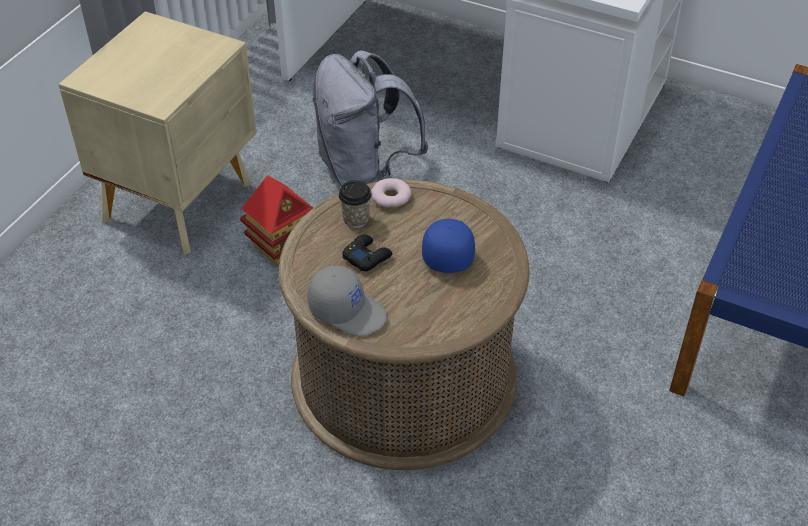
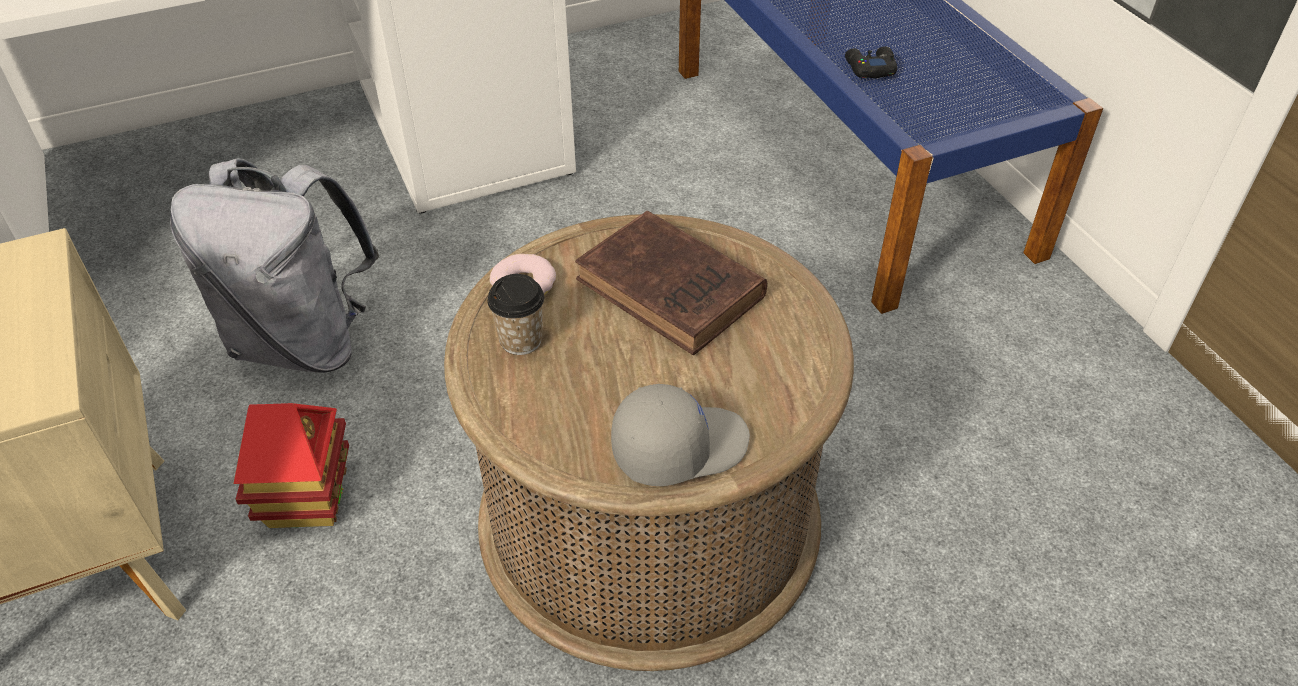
camera: 50 degrees left, 0 degrees up
(367, 256) = (600, 370): black game controller -> black game controller (869, 68)
(447, 249) = (674, 291): blue cap -> brown book

